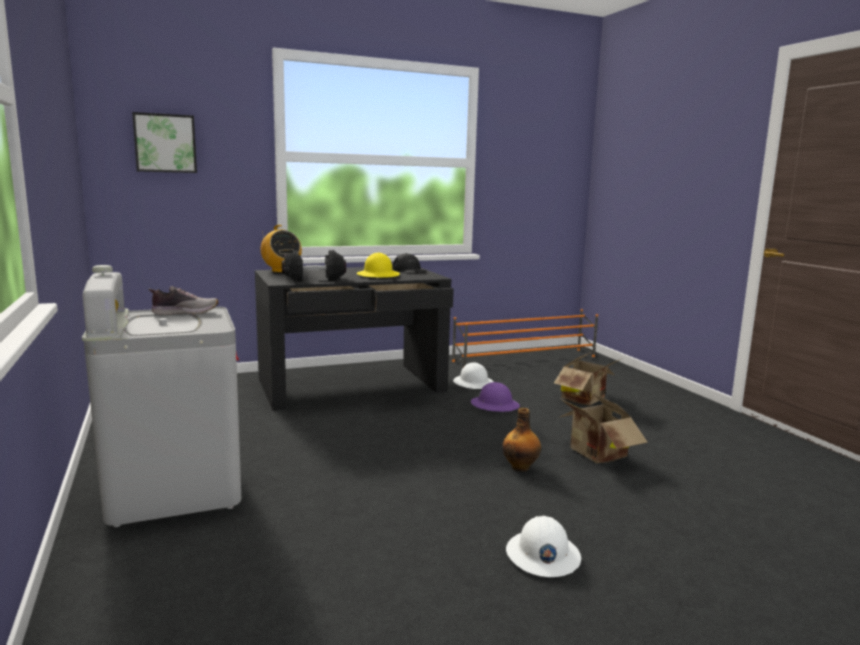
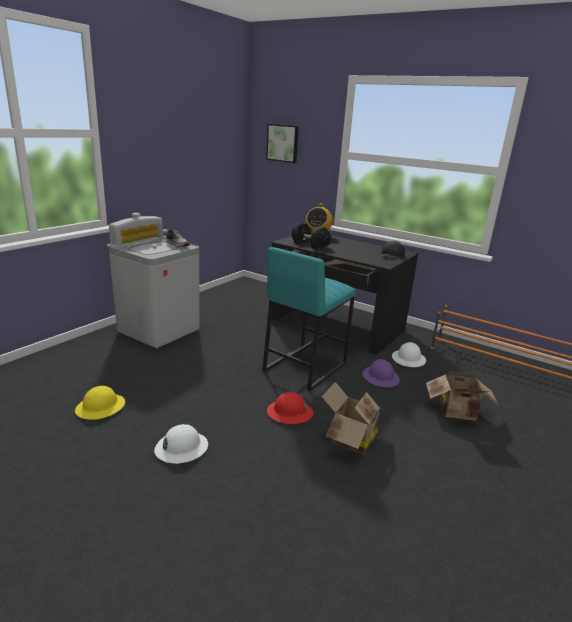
camera: 55 degrees right, 10 degrees up
(378, 275) = (354, 253): yellow hard hat -> yellow hard hat (101, 407)
(429, 430) = (305, 367): none -> turquoise stool
(520, 467) = (290, 413): bottle -> red hard hat

